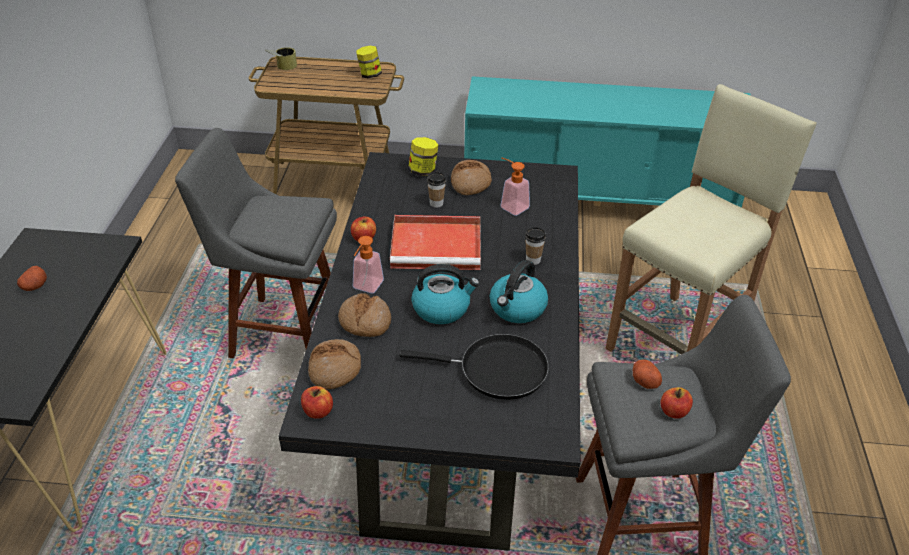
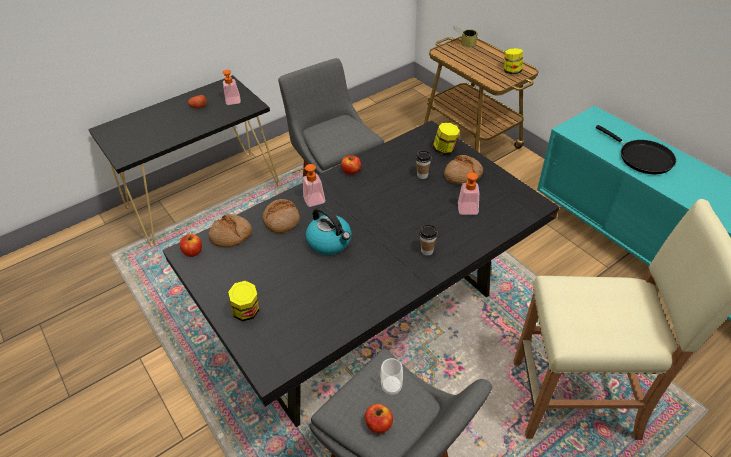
camera: 50 degrees right, 5 degrees up
(81, 256) = (233, 102): none -> soap dispenser
(438, 246) = (384, 202): red tray -> none
(461, 416) = (247, 312): none -> jar
(496, 370) = (302, 302): black frying pan -> black frying pan (642, 158)
(517, 308) = (370, 274): kettle -> none
(644, 380) = (391, 386): potato -> cup

